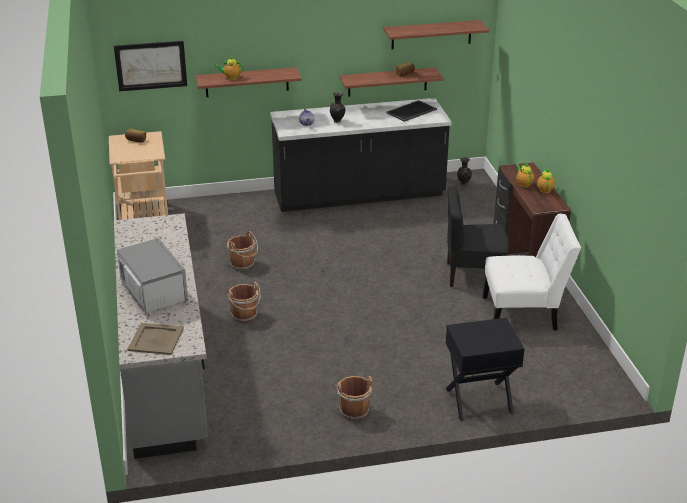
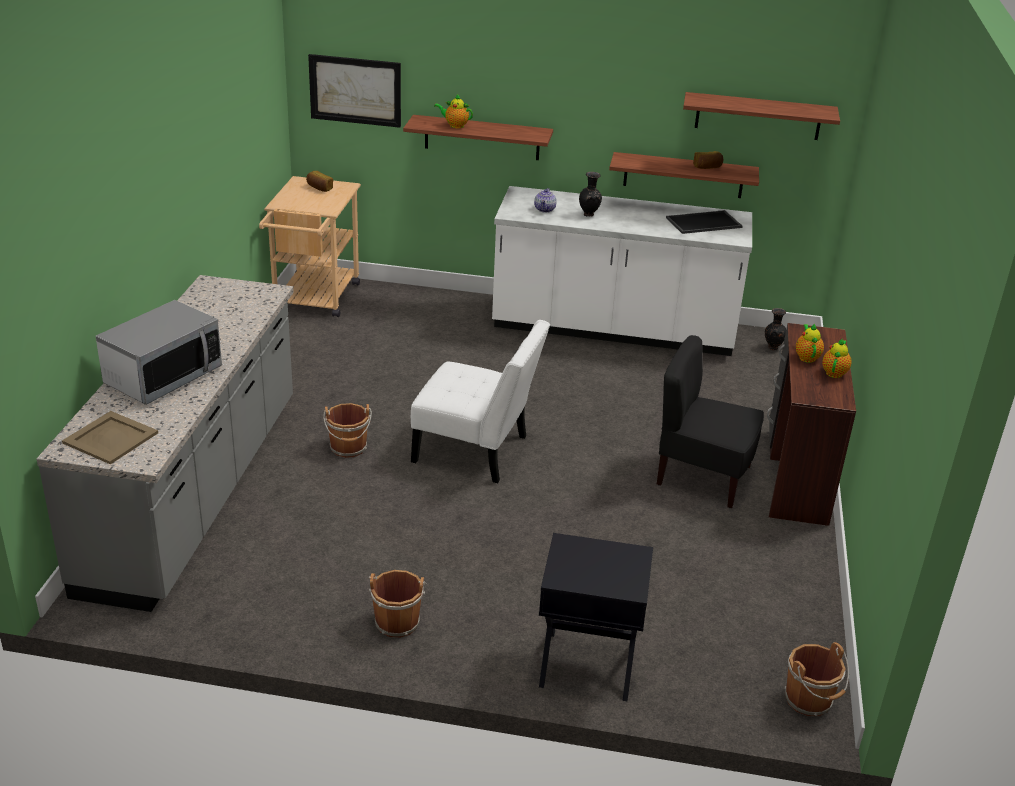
camera: 20 degrees right, 0 degrees up
(153, 292) = (163, 376): microwave -> microwave turned 45 degrees clockwise
(243, 264) = (396, 382): brown bucket -> brown bucket (810, 701)
(359, 195) = (613, 330): black counter -> white counter
(524, 313) = (744, 553): white chair -> white chair (476, 451)

